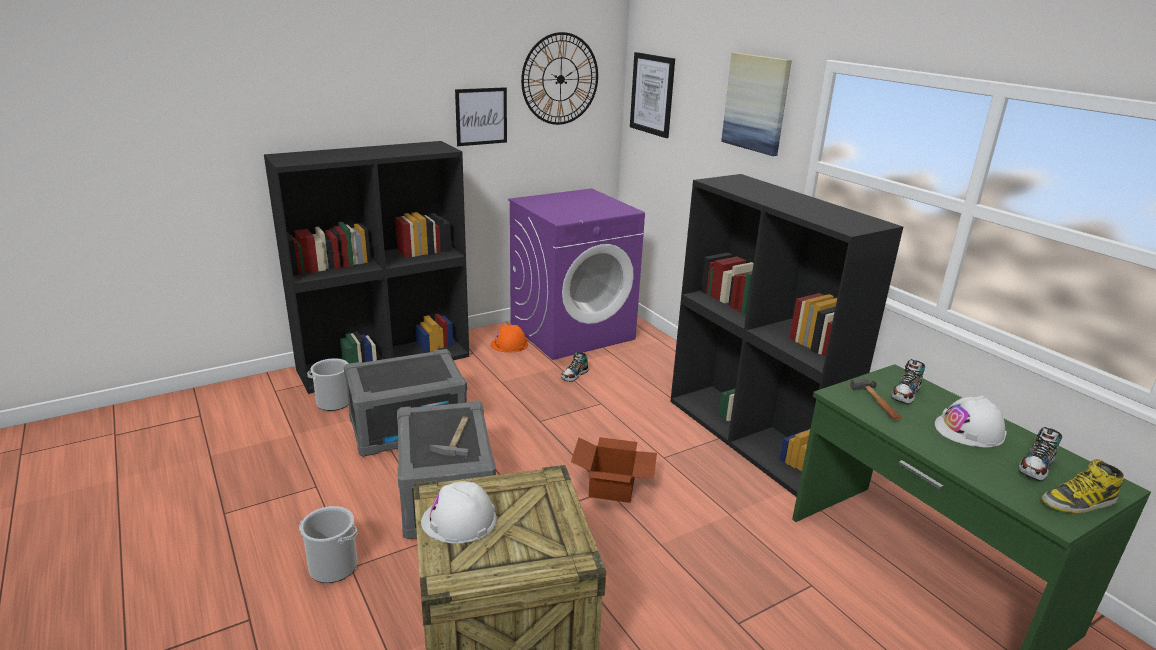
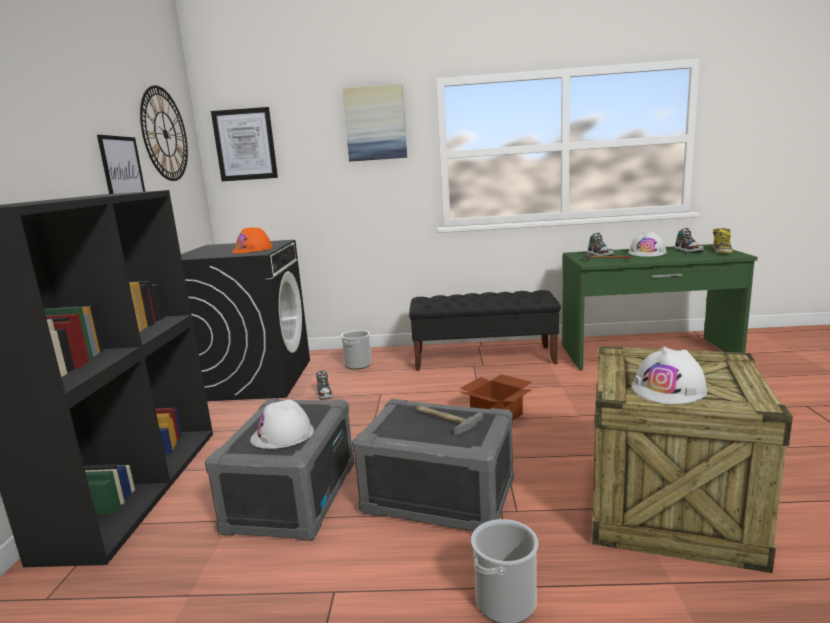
camera: 55 degrees left, 10 degrees down
(334, 402) = (163, 544): bucket -> bucket (358, 364)
(391, 377) = (282, 435): none -> white hard hat
(509, 345) = (227, 410): orange hard hat -> orange hard hat (252, 250)
(572, 331) = (255, 379): purple washing machine -> black washing machine
(752, 437) = (484, 358): black bookcase -> black bench

